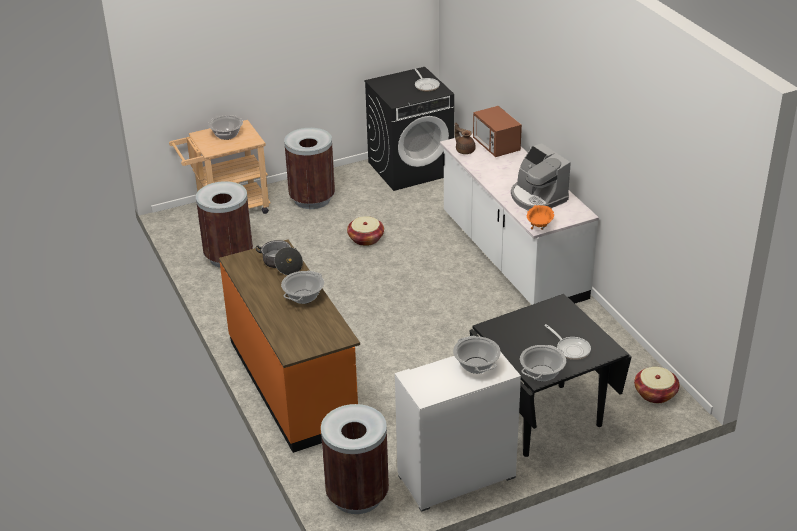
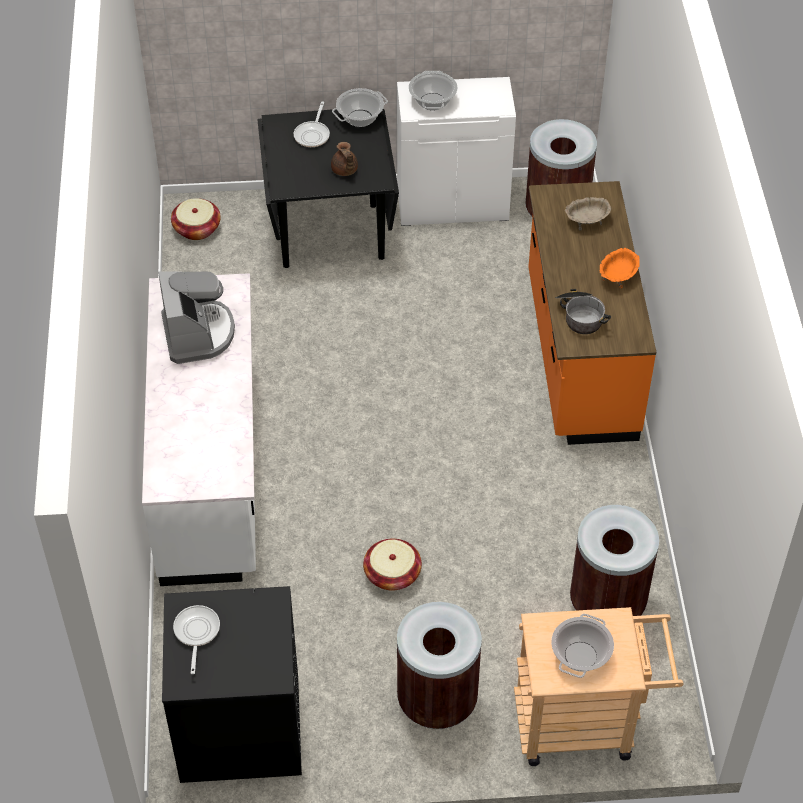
camera: 160 degrees left, 15 degrees up
(299, 327) = (587, 221): none -> beige bowl
(303, 297) = (569, 259): cooking pot -> none
(464, 150) = (230, 461): brown teapot -> brown teapot (344, 171)
(496, 146) = (179, 455): microwave -> none
(540, 225) = (230, 286): orange bowl -> orange bowl (617, 276)
(571, 349) = (313, 134): frying pan -> frying pan turned 150 degrees counterclockwise

